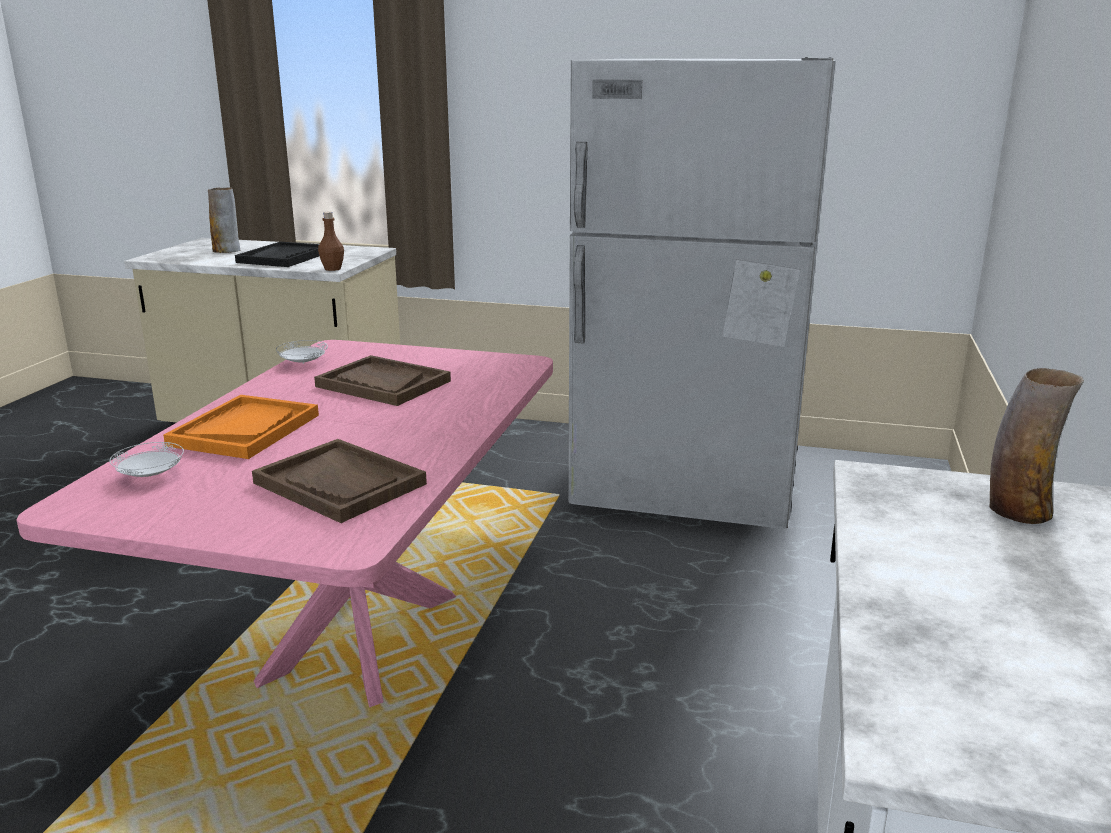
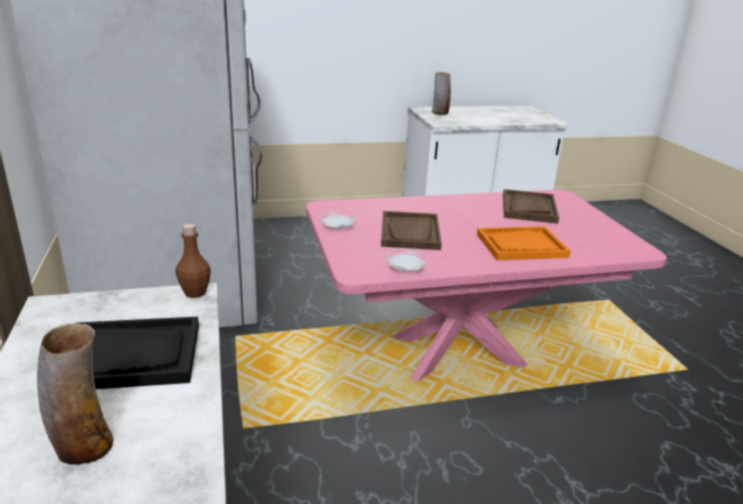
camera: 120 degrees left, 5 degrees up
(150, 476) = (593, 246): white plate -> white plate (337, 228)

